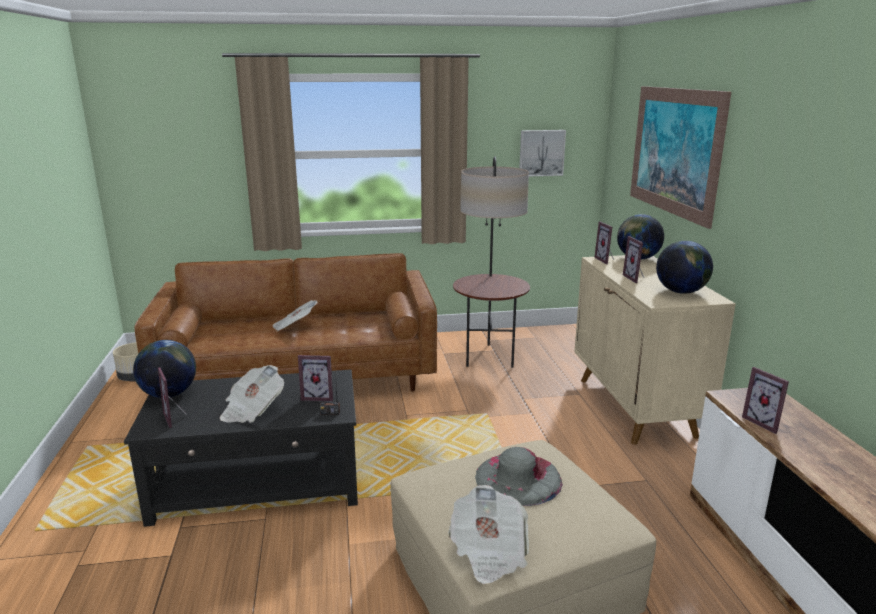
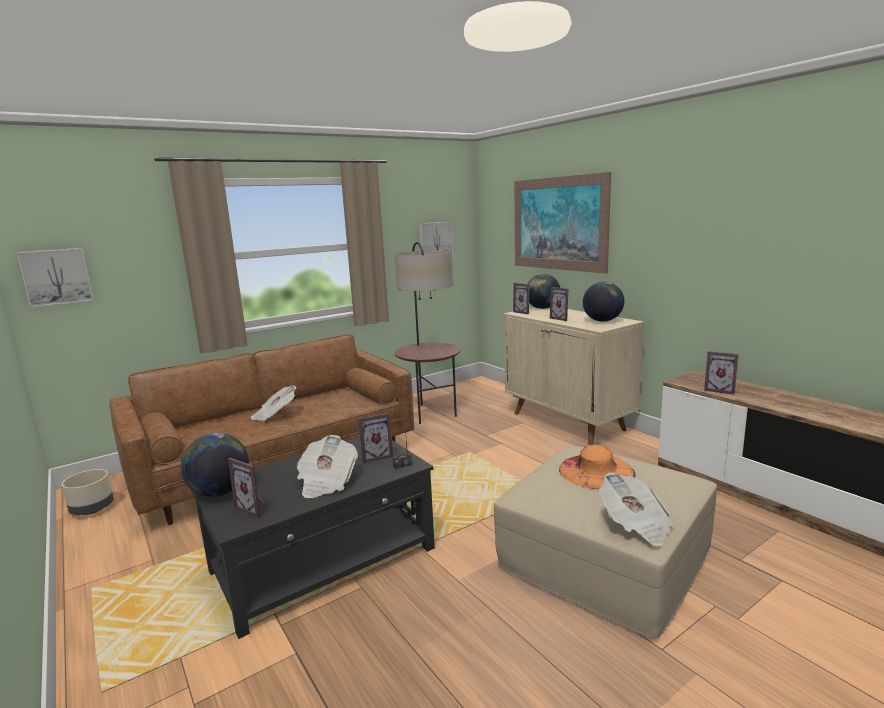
camera: 25 degrees left, 5 degrees down
(136, 163) = (56, 276): none -> picture
(518, 478) = (596, 471): grey hat -> orange hat

